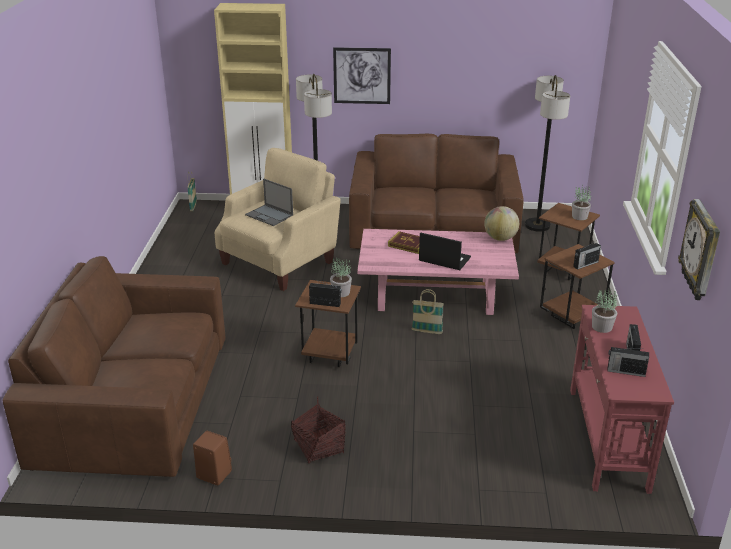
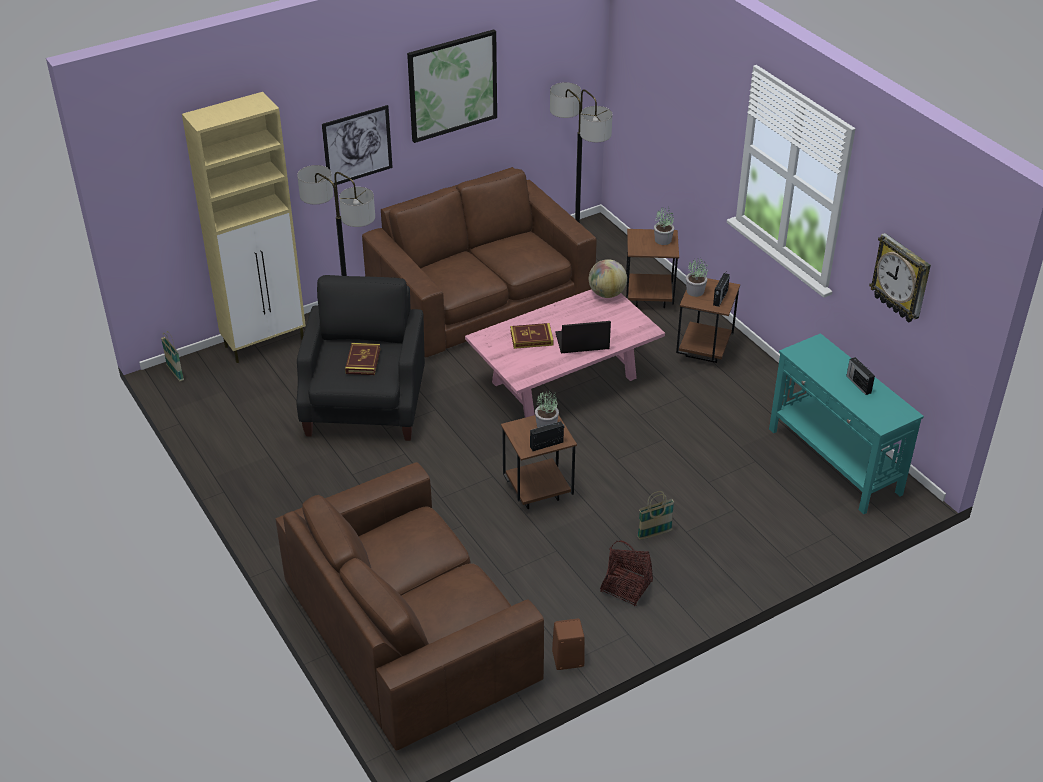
camera: 35 degrees left, 10 degrees up
(270, 215) = (363, 361): laptop -> book
(280, 261) = (365, 405): beige armchair -> black armchair
(426, 331) = (596, 424): basket -> basket (654, 534)
(450, 48) = (452, 85): none -> picture
(602, 327) = (815, 367): potted plant -> potted plant (695, 291)
(607, 438) = (834, 462): red console table -> turquoise console table
(625, 371) = (869, 404): radio -> none

